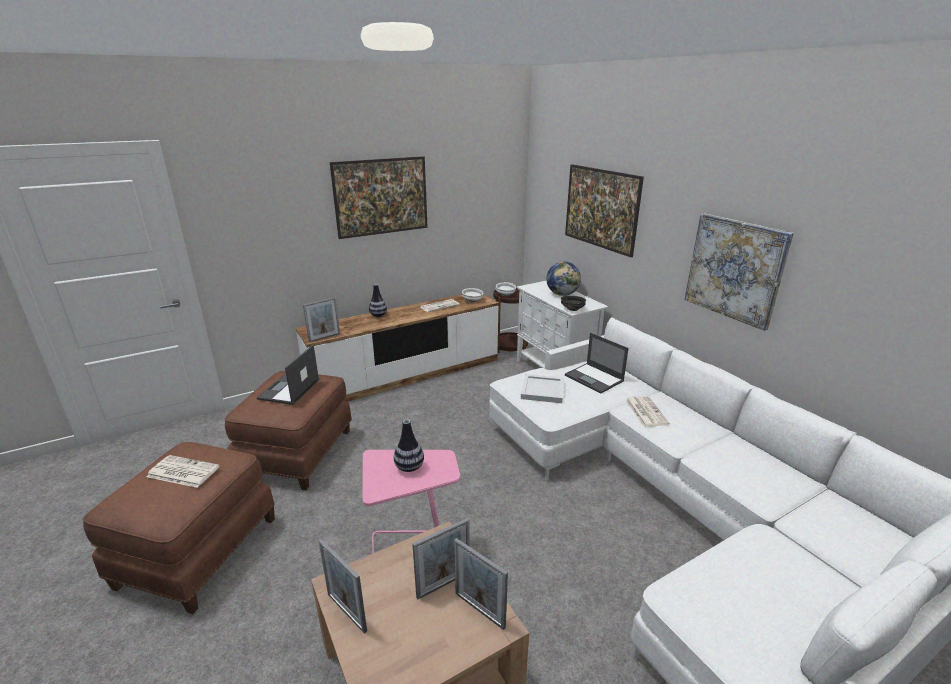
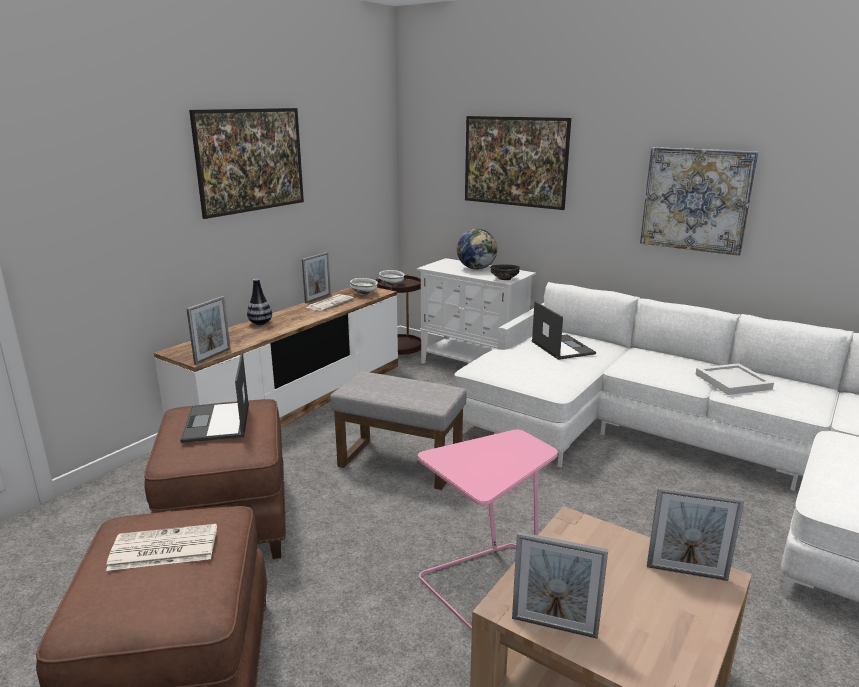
camera: 25 degrees left, 5 degrees down
(409, 467) = (492, 455): vase -> none
(431, 442) = (398, 463): none -> grey ottoman
(443, 584) = (625, 563): picture frame -> picture frame (318, 298)
(542, 390) = (522, 367): white tray -> white tray (732, 382)
(594, 378) = (562, 347): laptop -> laptop turned 135 degrees counterclockwise
(645, 411) = (640, 365): newspaper -> none

